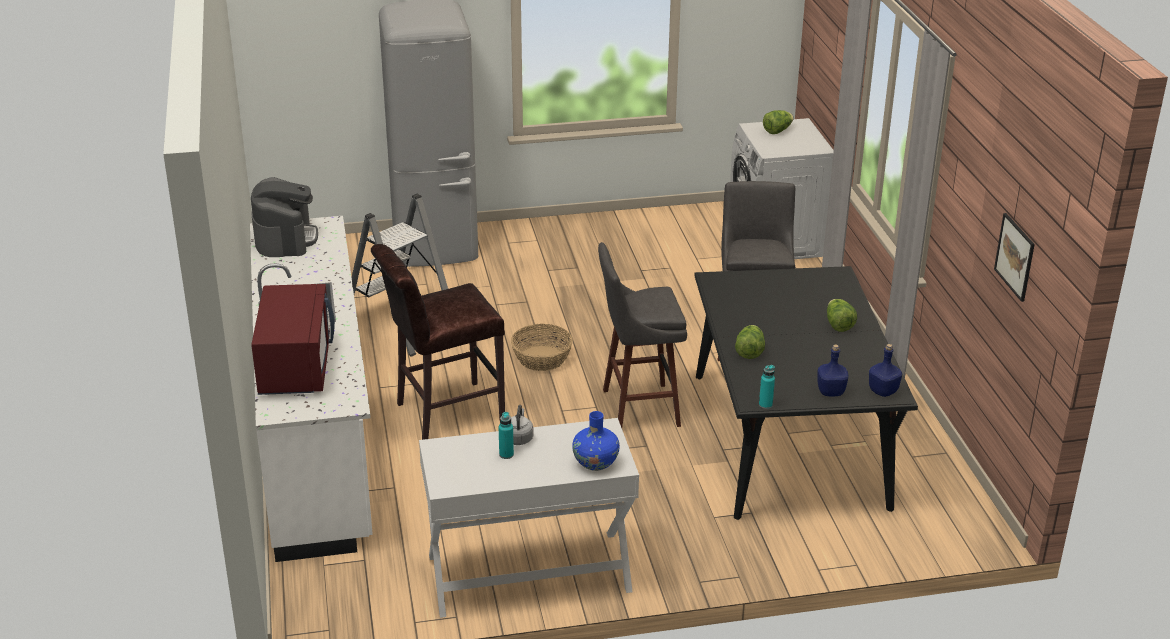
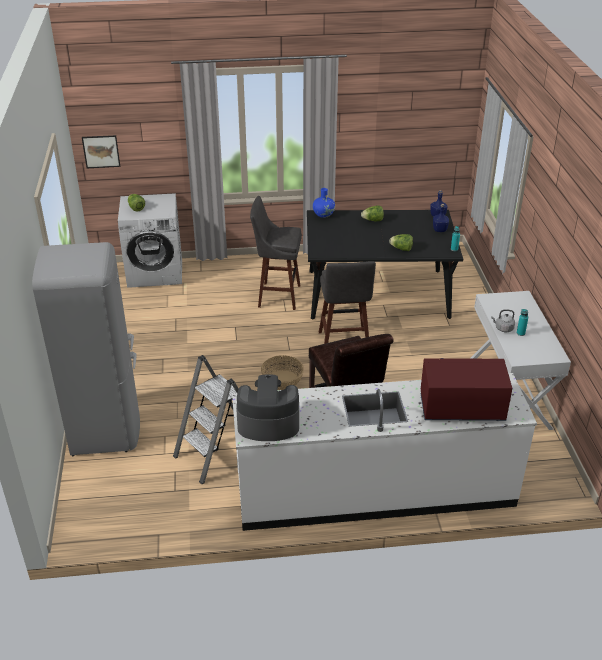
camera: 85 degrees left, 5 degrees up
(595, 463) = (521, 303): blue vase -> blue vase (323, 214)
(1015, 256) = (420, 125): picture -> picture (101, 151)

